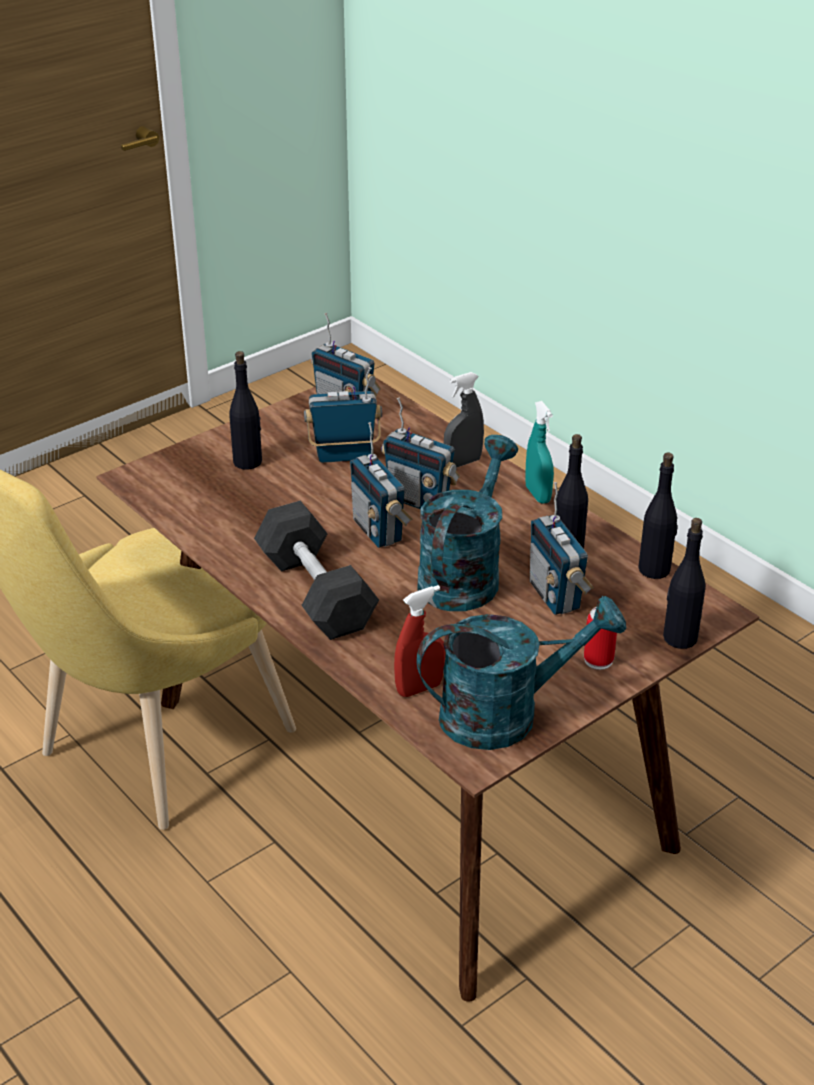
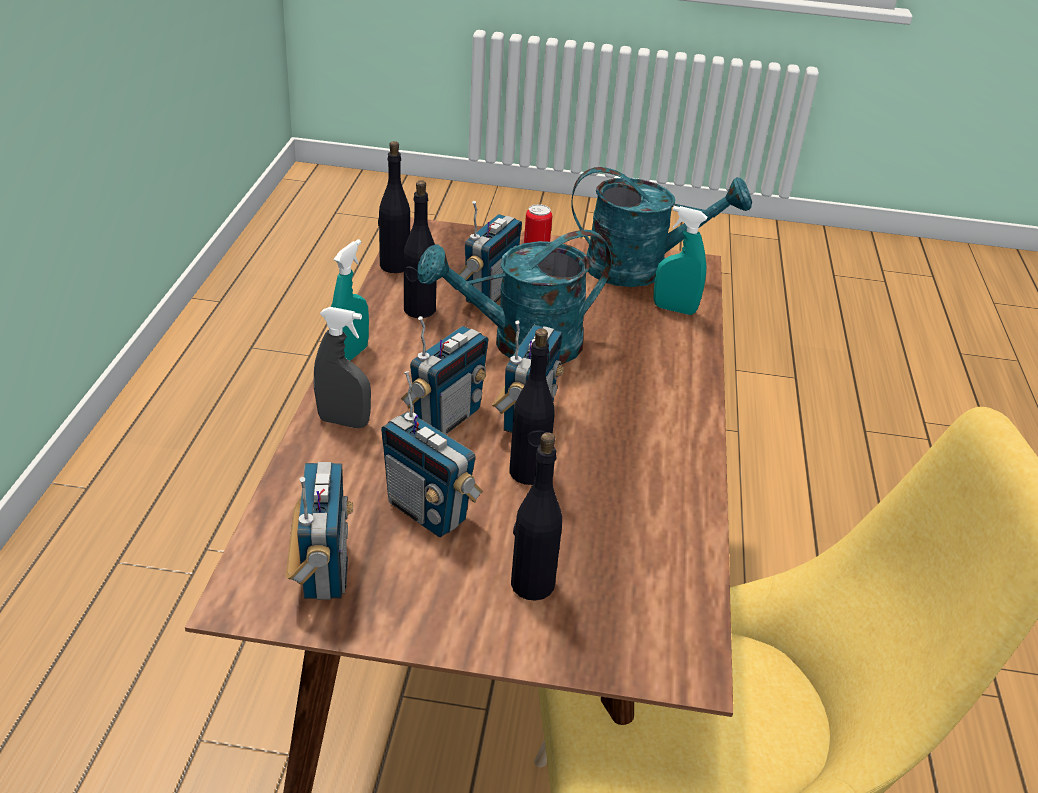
camera: 135 degrees left, 0 degrees up
(316, 592) = (656, 408): grey dumbbell -> none
(419, 500) = (446, 418): radio -> radio turned 45 degrees clockwise
(419, 688) = (674, 309): red spray bottle -> turquoise spray bottle
(506, 713) = (641, 269): turquoise watering can -> turquoise watering can turned 150 degrees clockwise
(679, 638) = (466, 234): black bottle -> black bottle (528, 473)

